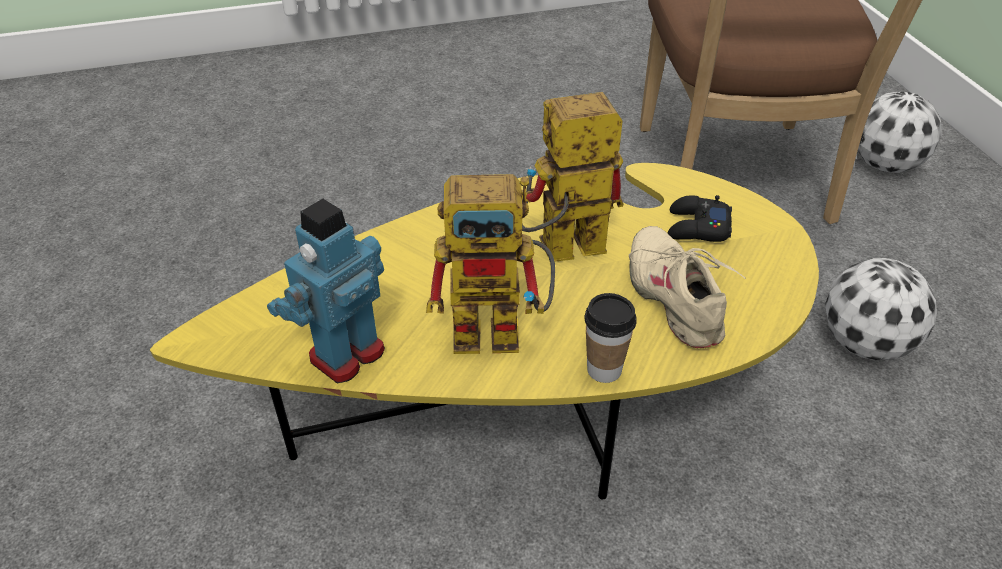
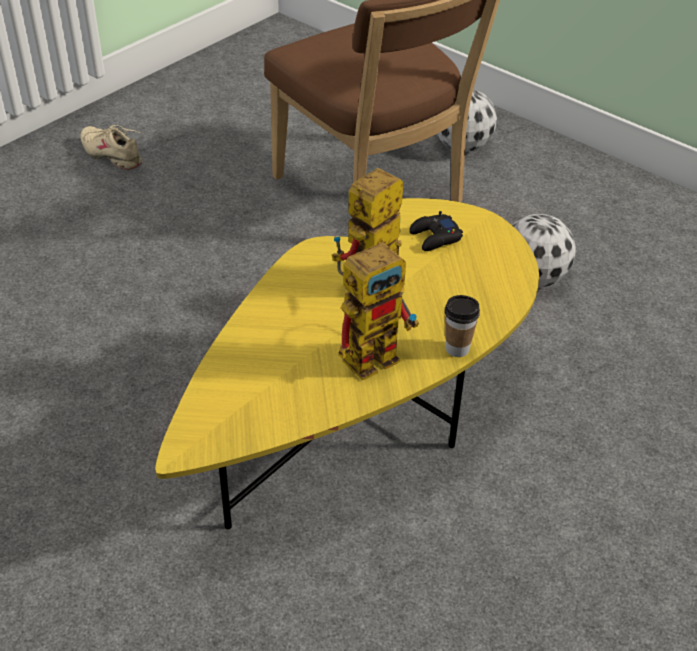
camera: 35 degrees left, 0 degrees up
(345, 354) = (295, 412): toy robot -> none
(675, 297) = (459, 287): beige shoe -> beige shoe (112, 154)

